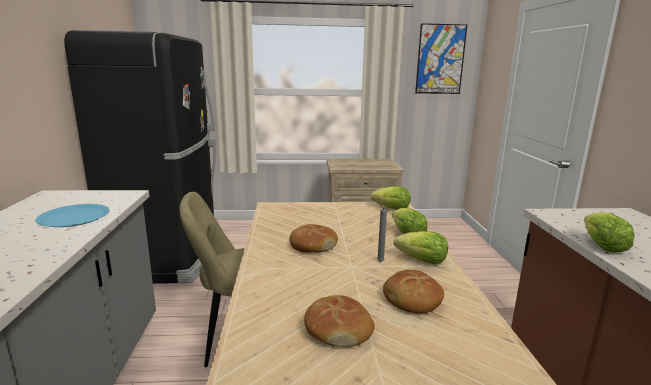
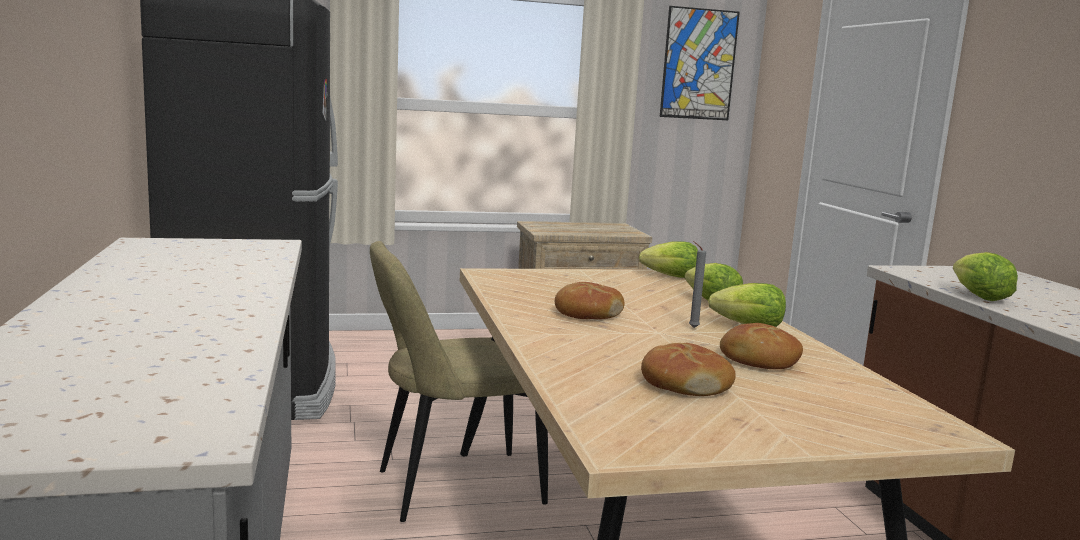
camera: 10 degrees left, 5 degrees down
(74, 217) = (227, 265): blue plate -> none

